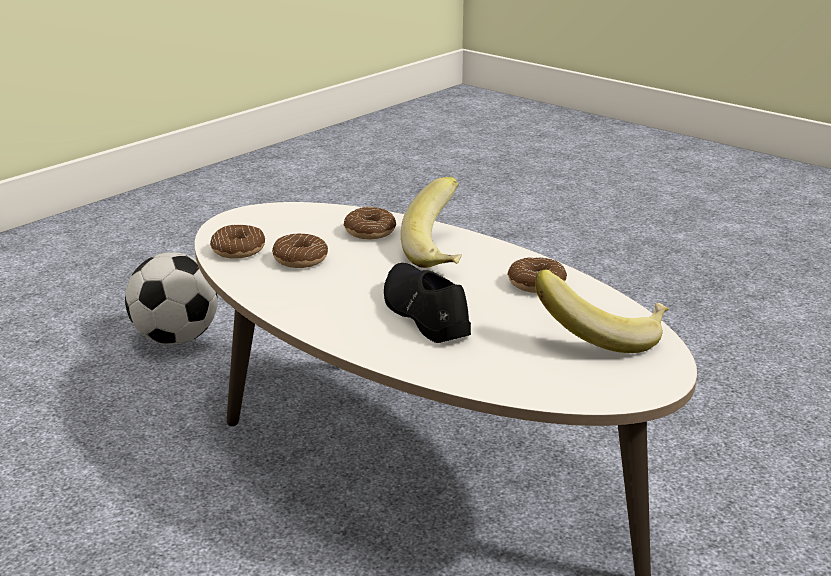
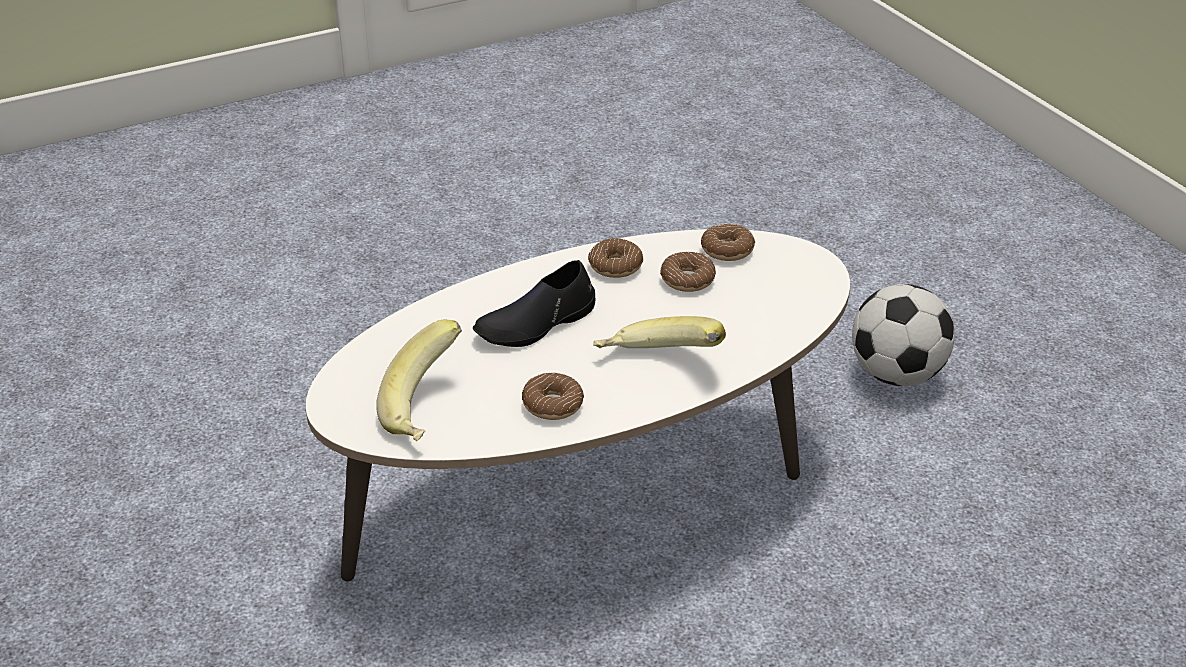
camera: 110 degrees right, 10 degrees up
(370, 231) = (736, 331): donut -> donut (615, 266)
(424, 313) = (535, 324): black shoe -> black shoe turned 150 degrees clockwise

